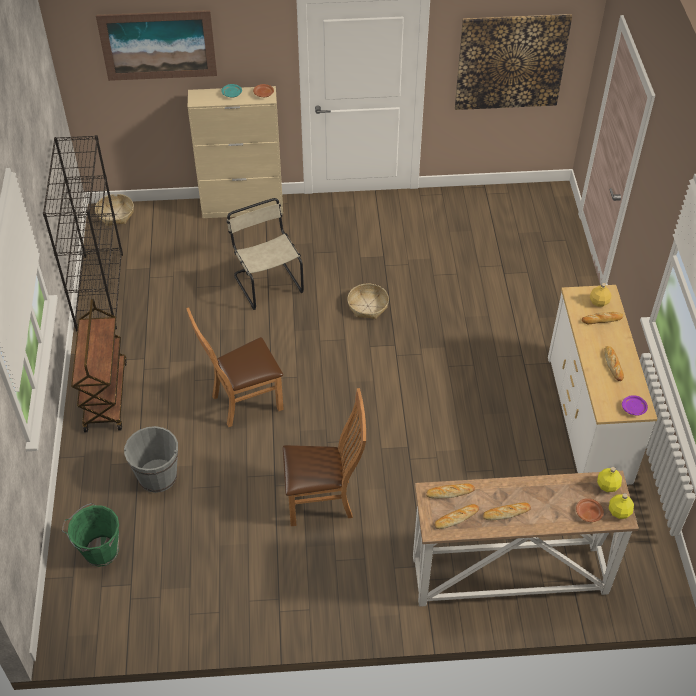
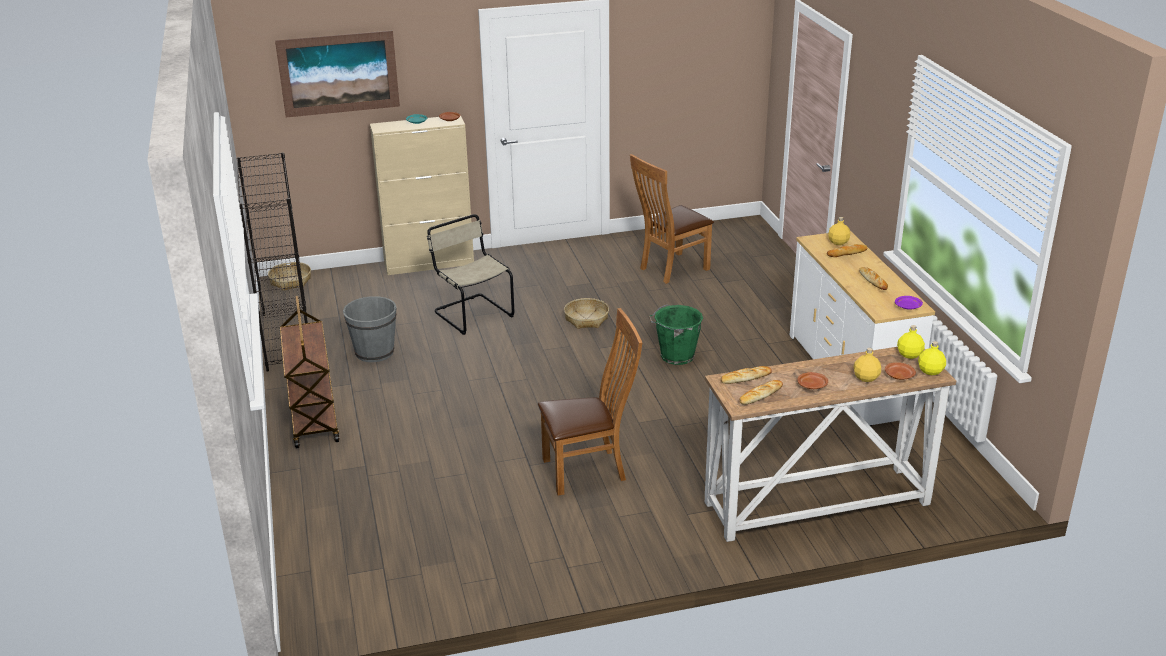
camera: 10 degrees left, 20 degrees down
(99, 551) = (338, 544): green bucket -> green bucket (675, 356)
(157, 476) = (391, 474): grey bucket -> grey bucket (374, 352)
(242, 402) = (472, 405): brown chair -> brown chair (670, 269)
(506, 513) = (812, 385): bread -> brown plate
(511, 62) = (691, 77): picture -> none
(557, 511) = (865, 378): none -> yellow bottle

